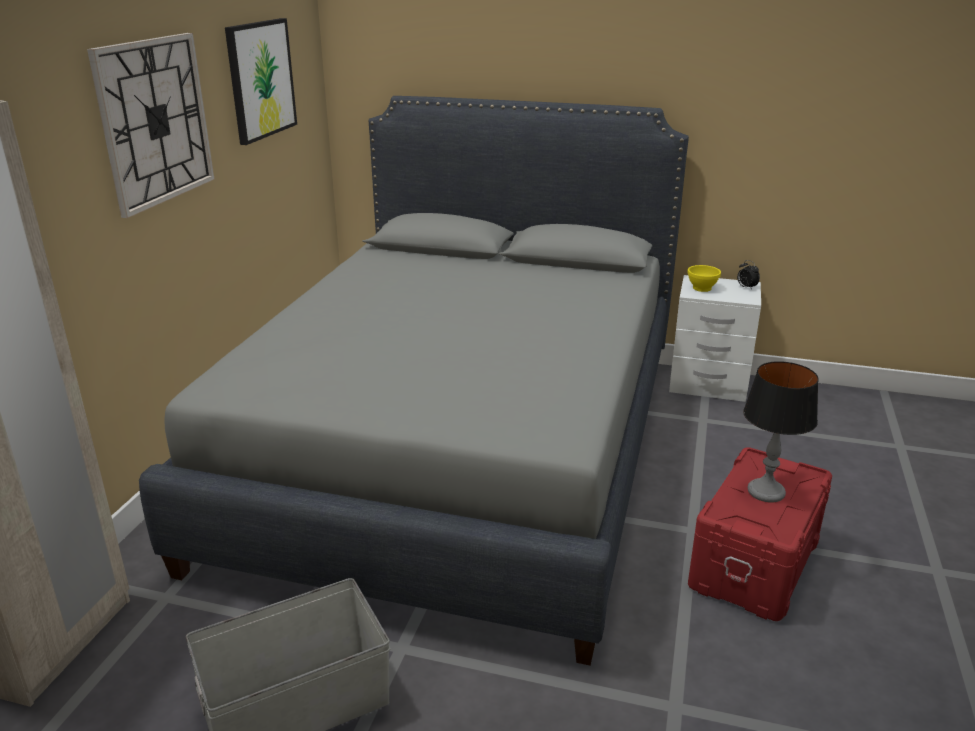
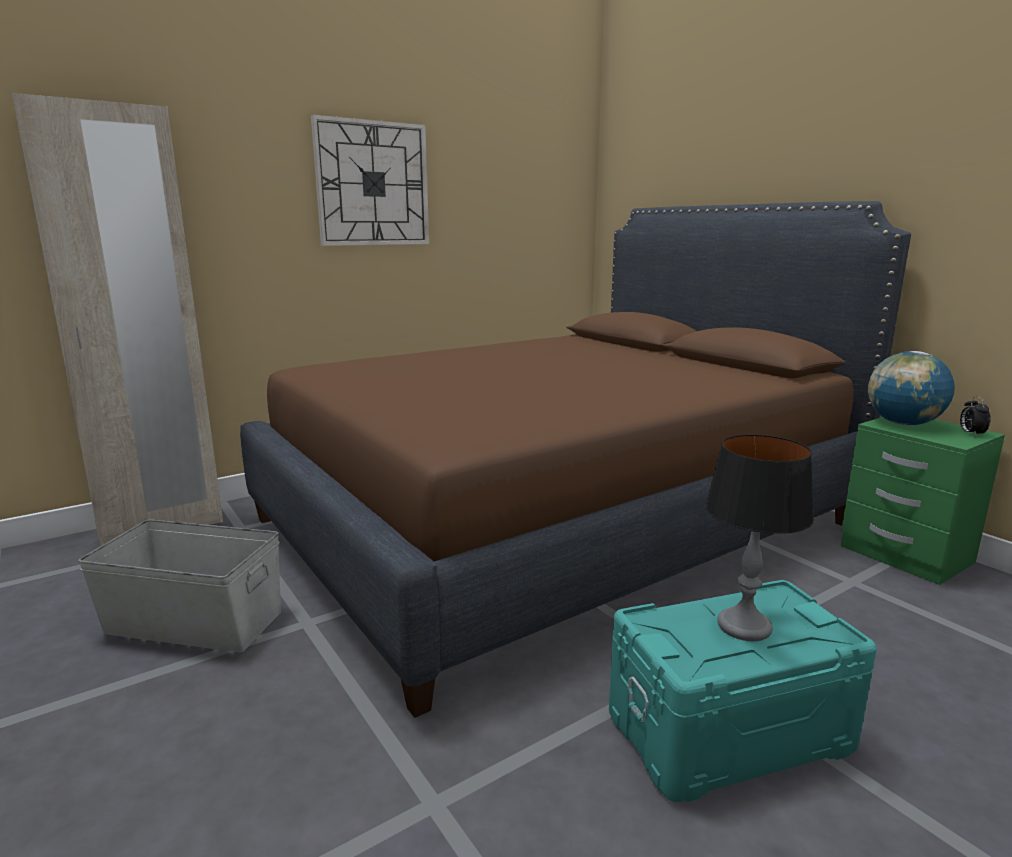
camera: 40 degrees right, 10 degrees down
(260, 79) = (507, 181): picture -> none
(462, 451) = (555, 521): grey bed -> brown bed
(702, 288) = (903, 424): yellow bowl -> globe
(708, 384) = (905, 555): white nightstand -> green nightstand
(756, 563) = (729, 733): red storage box -> turquoise storage box

